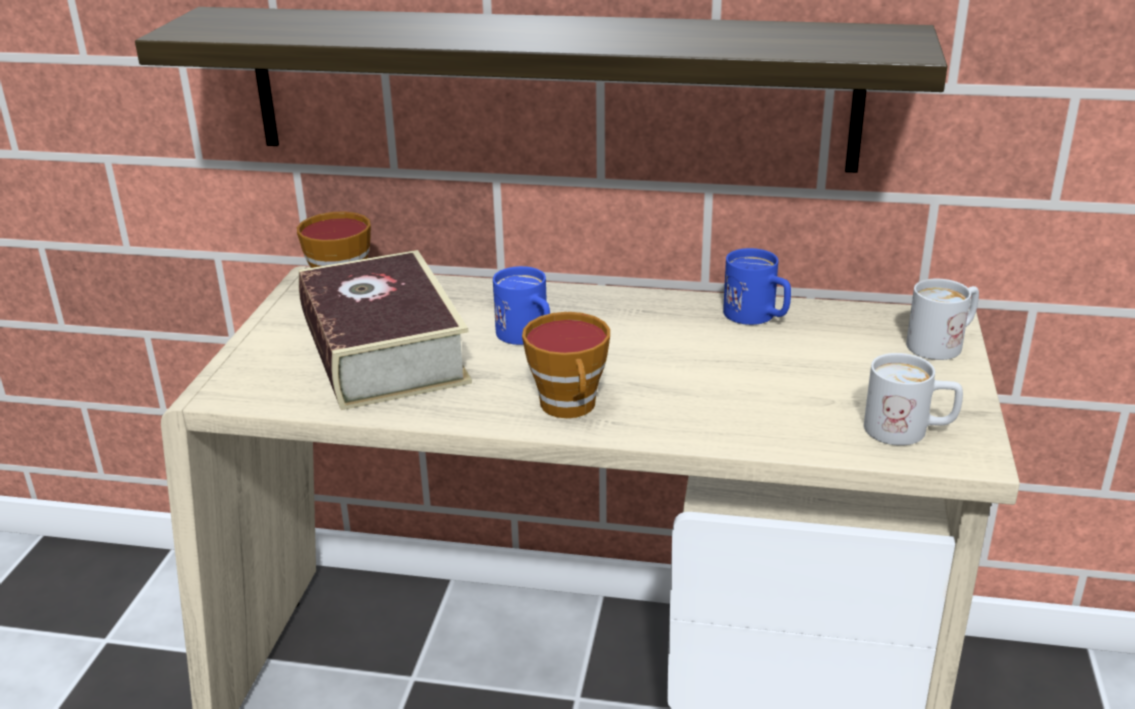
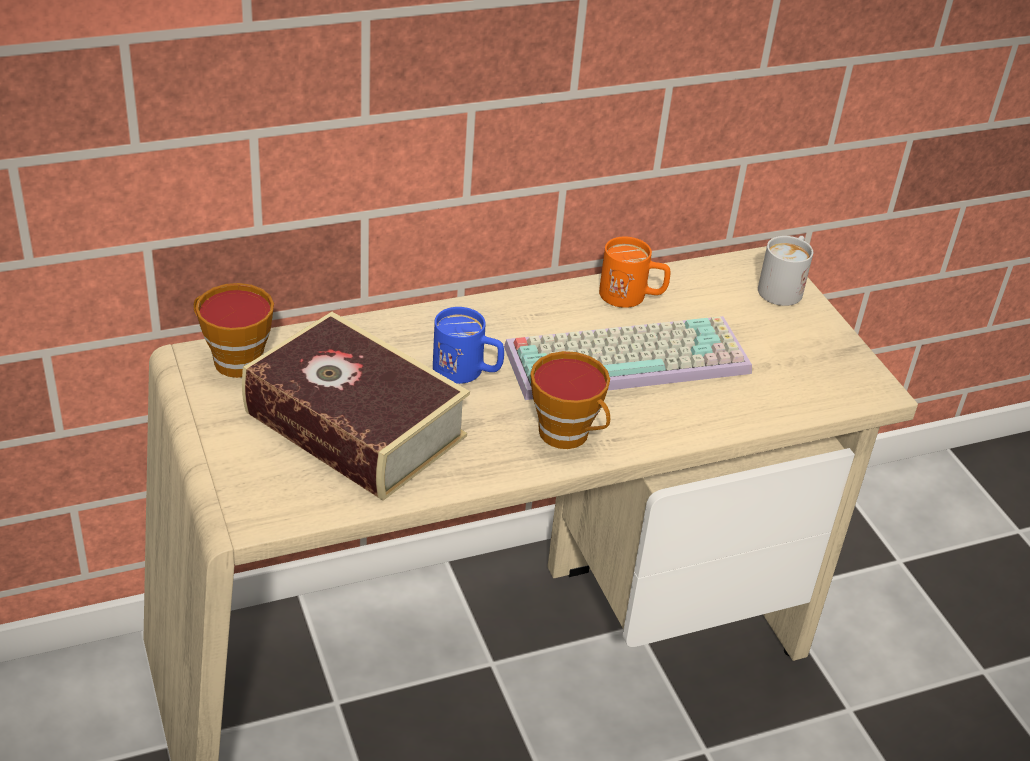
camera: 35 degrees left, 10 degrees up
(548, 88) = (427, 127): shelf -> none
(702, 362) = (629, 357): none -> keyboard
(757, 317) = (632, 296): blue mug -> orange mug
(909, 431) = (822, 380): white mug -> none

